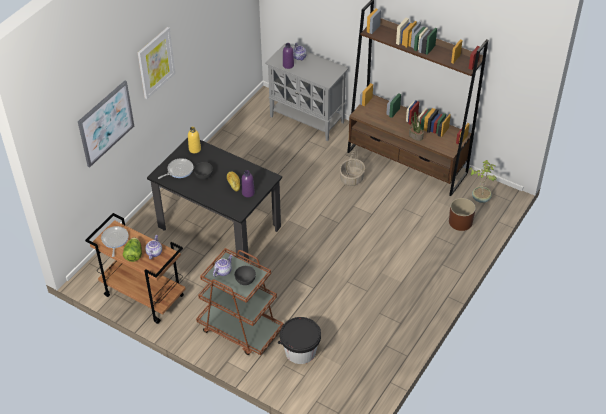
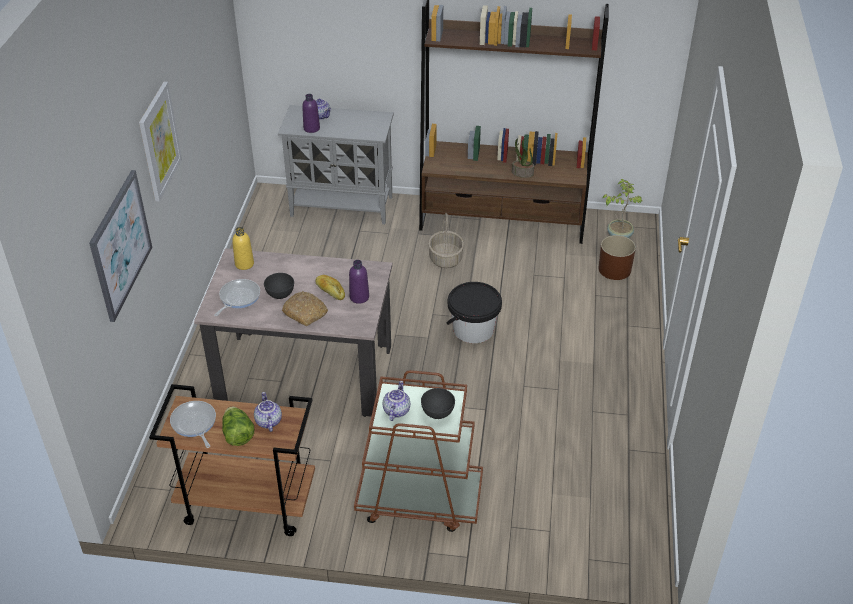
camera: 25 degrees left, 5 degrees down
(211, 193) = (305, 313): none -> bread
(219, 227) = (305, 373): black dining table -> beige dining table
(300, 351) = (522, 499): black bucket -> black bucket (473, 329)

